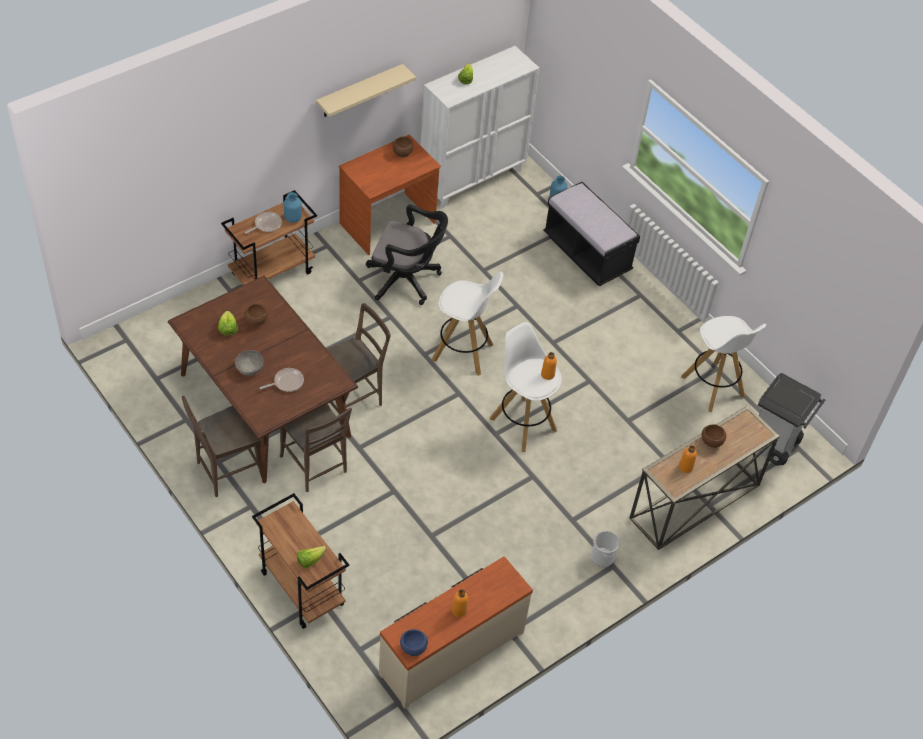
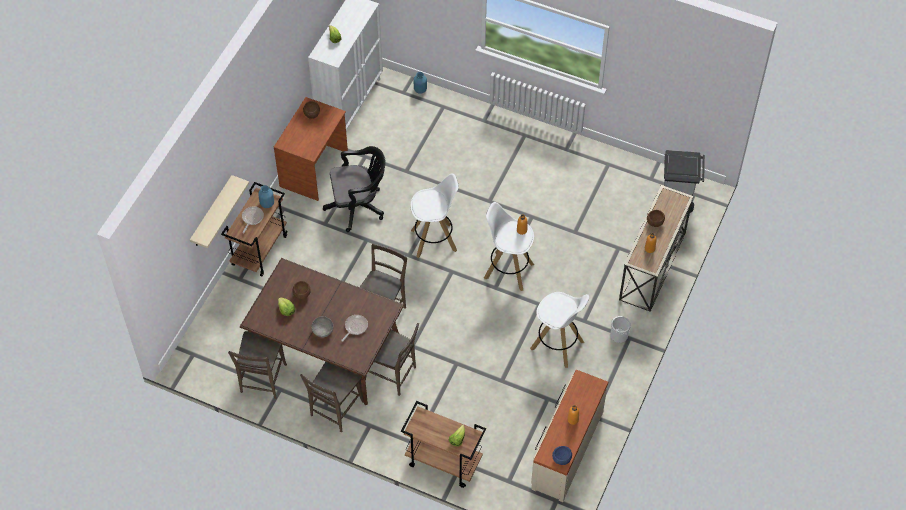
camera: 25 degrees left, 5 degrees up
(175, 402) = (262, 381): none -> brown chair
(359, 91) = (275, 87): beige shelf -> beige shelf (212, 213)
(587, 253) = (468, 122): black bench -> none
(713, 387) = (614, 178): white stool -> white stool (557, 345)

